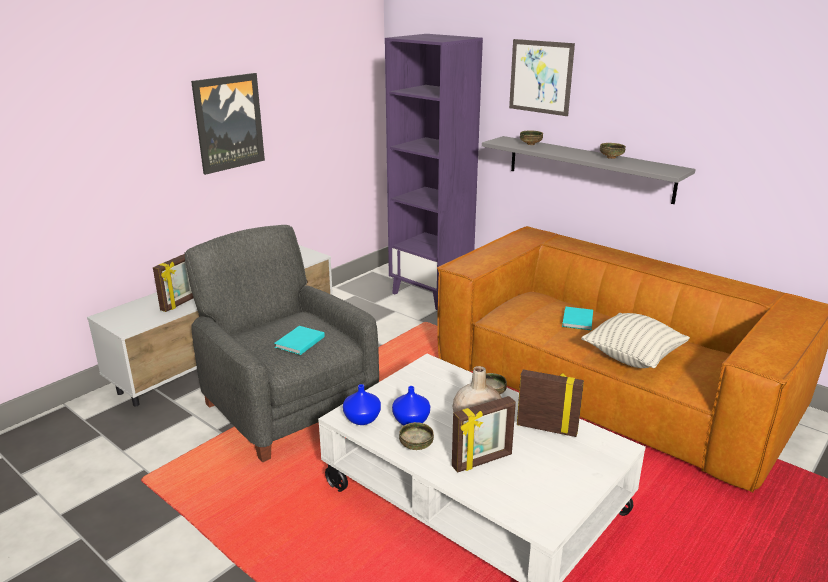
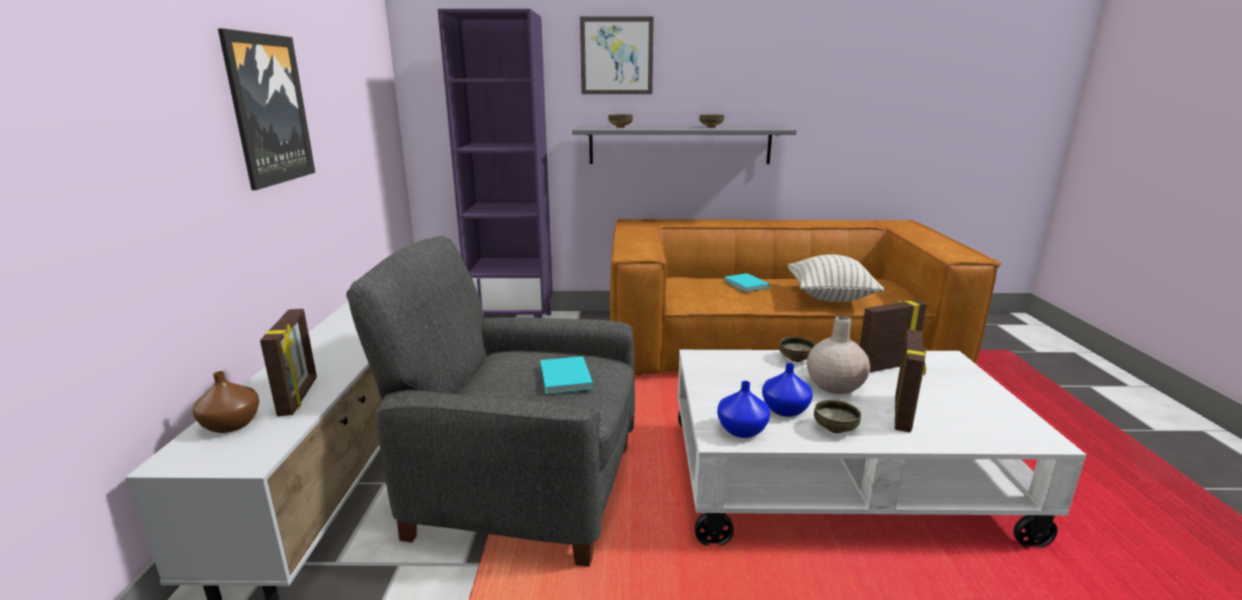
camera: 40 degrees left, 5 degrees down
(142, 307) = (232, 425): none -> brown vase

